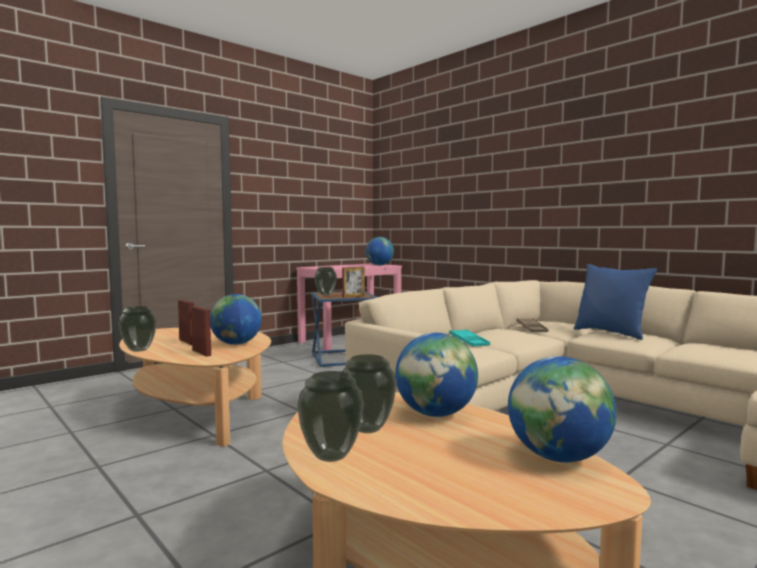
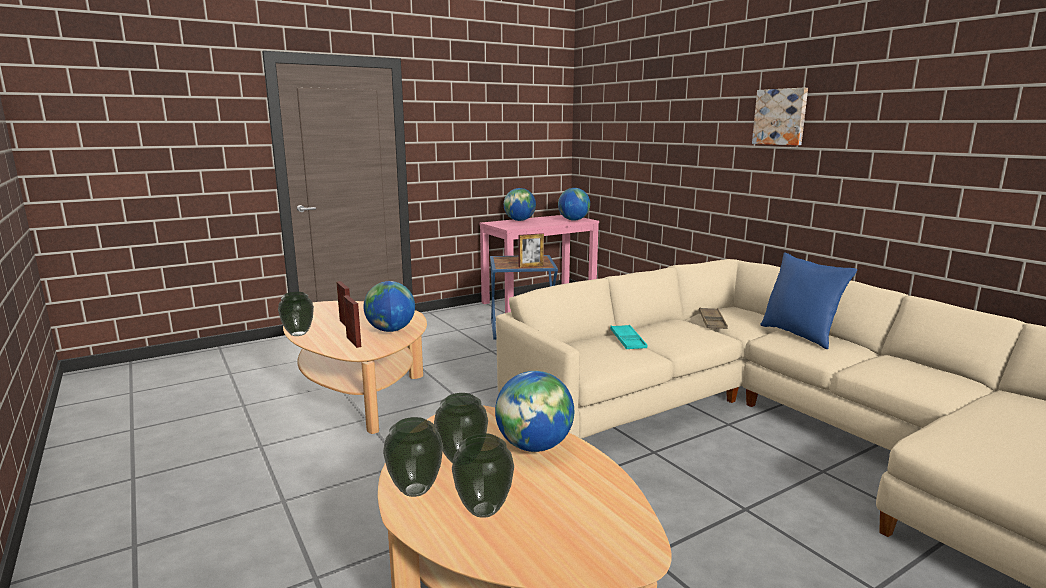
camera: 10 degrees right, 10 degrees up
(325, 295) = (503, 261): vase -> vase (483, 509)
(558, 457) = (616, 513): globe -> globe (519, 220)
(564, 160) = (780, 117): none -> picture

